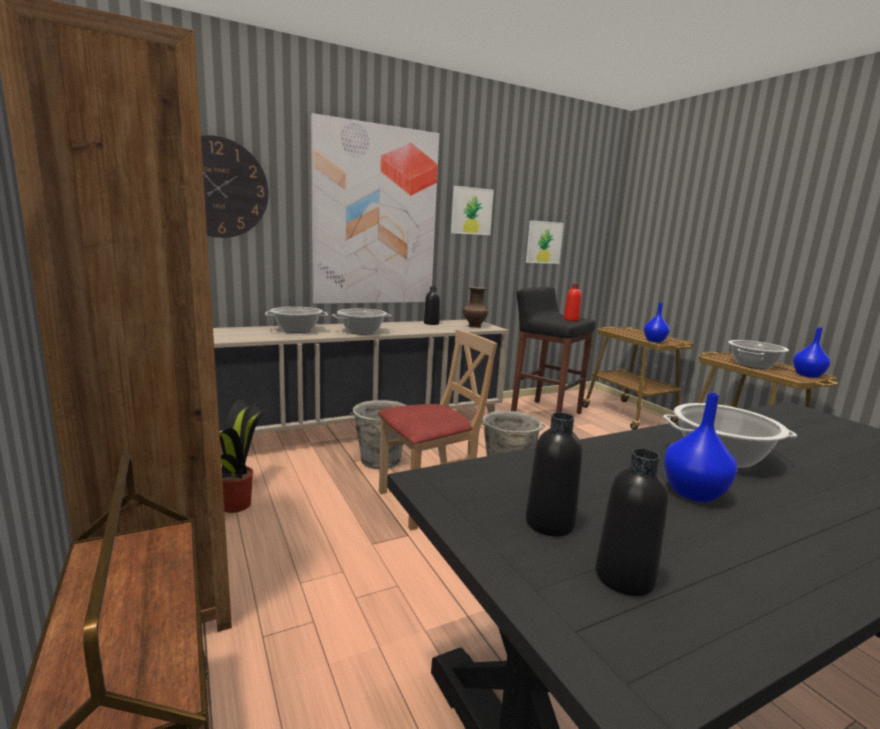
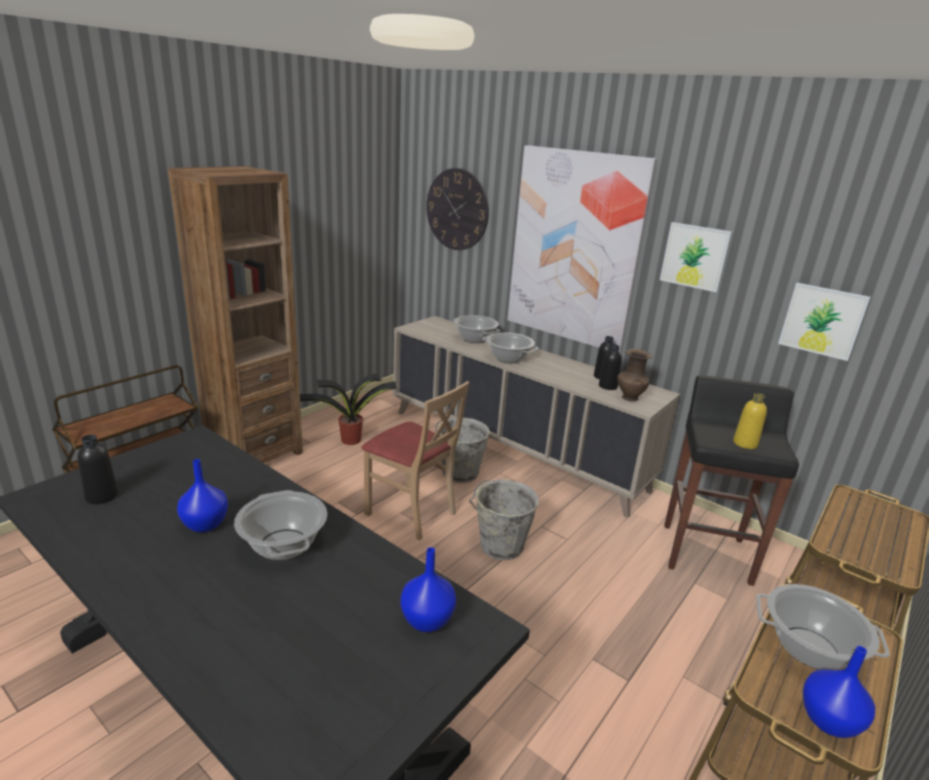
camera: 65 degrees right, 10 degrees up
(549, 523) = (153, 474): black bottle -> black bottle (608, 386)
(571, 320) = (745, 443): red bottle -> yellow bottle
(654, 341) = (835, 539): blue vase -> blue vase (426, 620)

